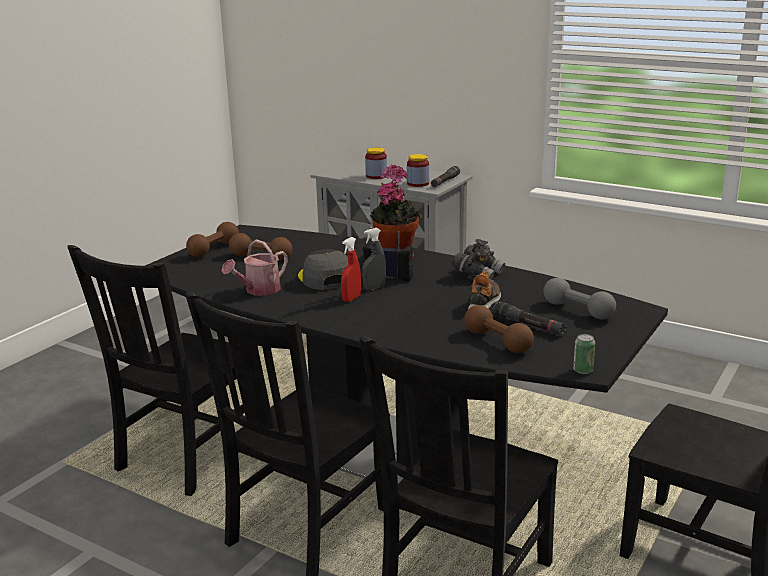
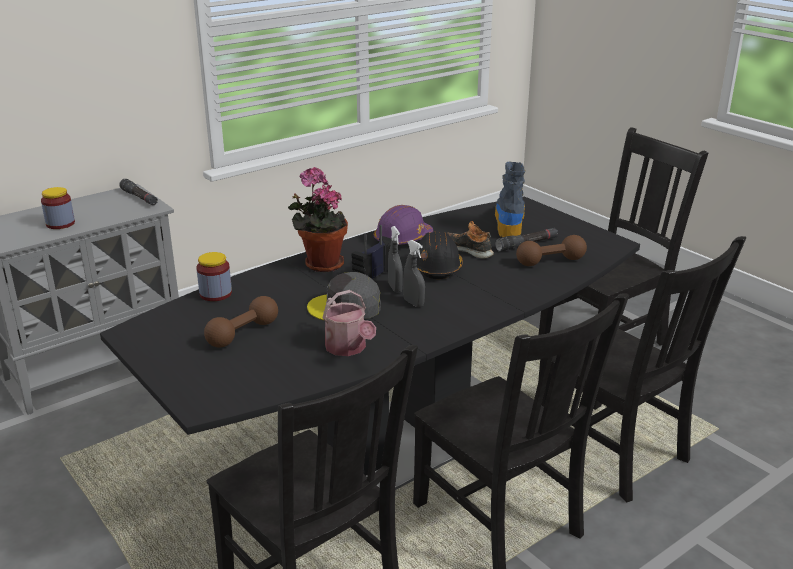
camera: 70 degrees left, 5 degrees up
(214, 249) = (179, 361): brown dumbbell -> none
(351, 298) = (413, 303): red spray bottle -> grey spray bottle
(418, 183) = (124, 210): jar -> jar (215, 294)
(431, 296) = (436, 267): none -> black hard hat
(478, 274) = (402, 239): grey binoculars -> purple hard hat
(578, 310) = (509, 222): grey dumbbell -> boot
(583, 370) = (615, 245): can -> none

